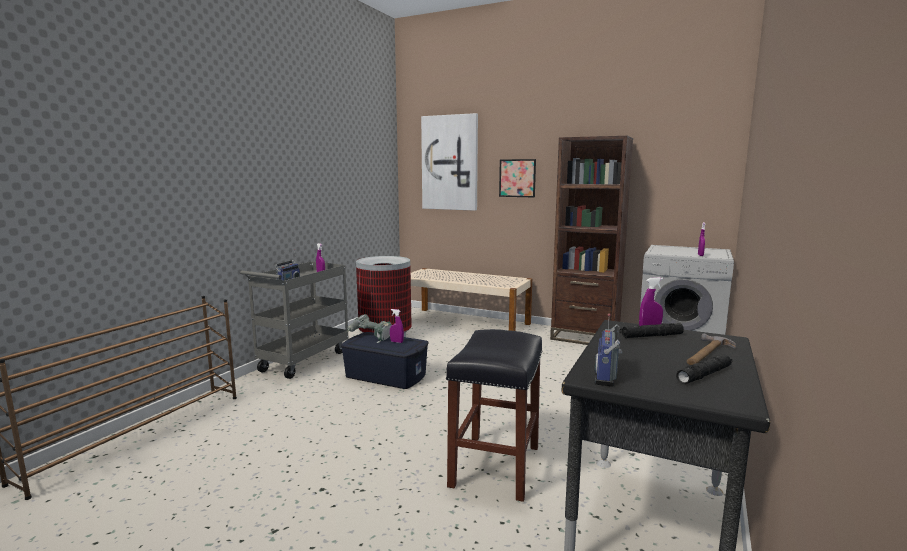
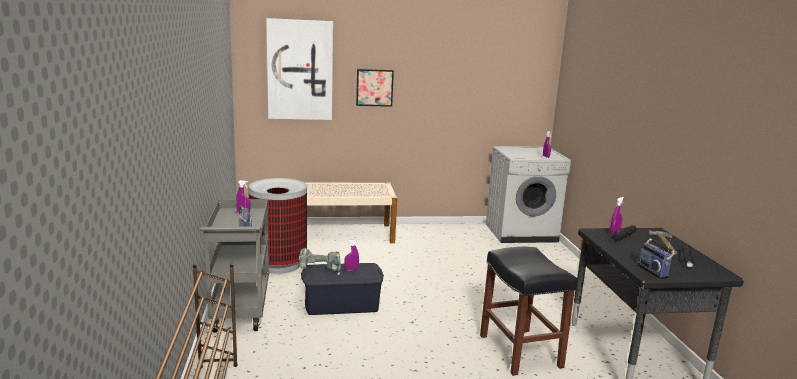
camera: 35 degrees left, 5 degrees up
(585, 337) = (445, 230): brown bookcase -> none

